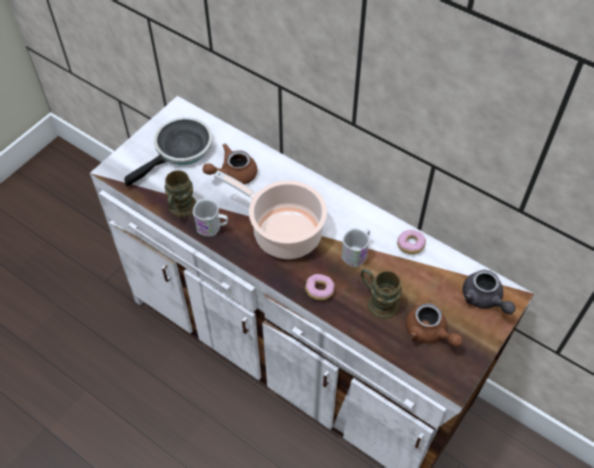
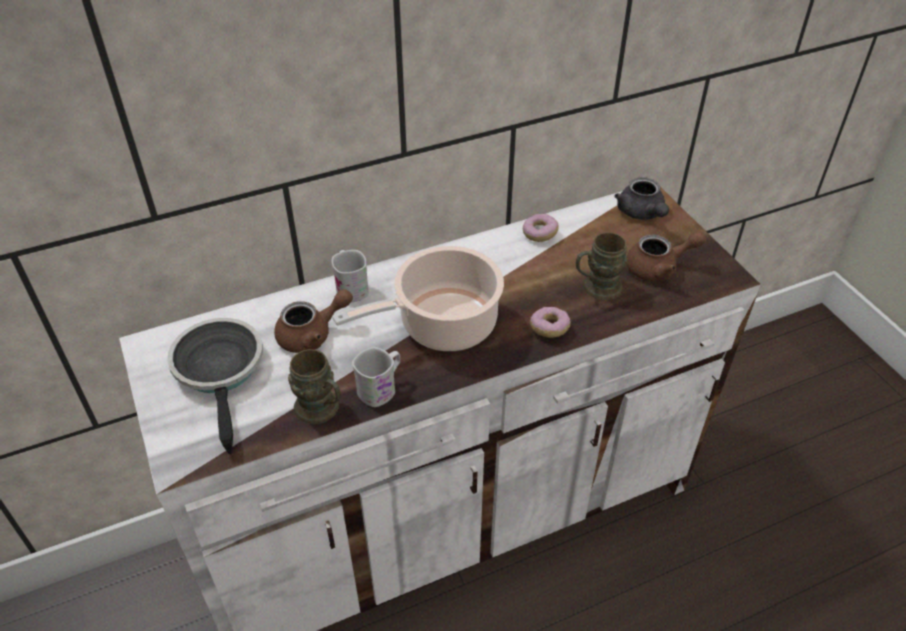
camera: 60 degrees left, 10 degrees down
(233, 174) = (312, 335): brown teapot -> brown teapot turned 120 degrees counterclockwise
(357, 253) = (520, 277): white mug -> white mug (350, 287)
(484, 299) = (641, 214): grey teapot -> grey teapot turned 75 degrees clockwise

